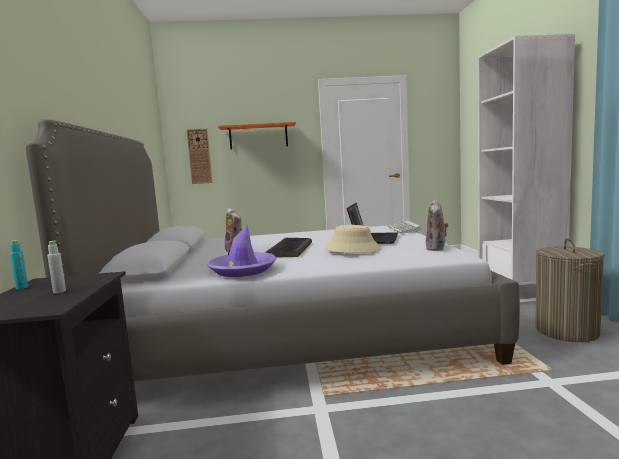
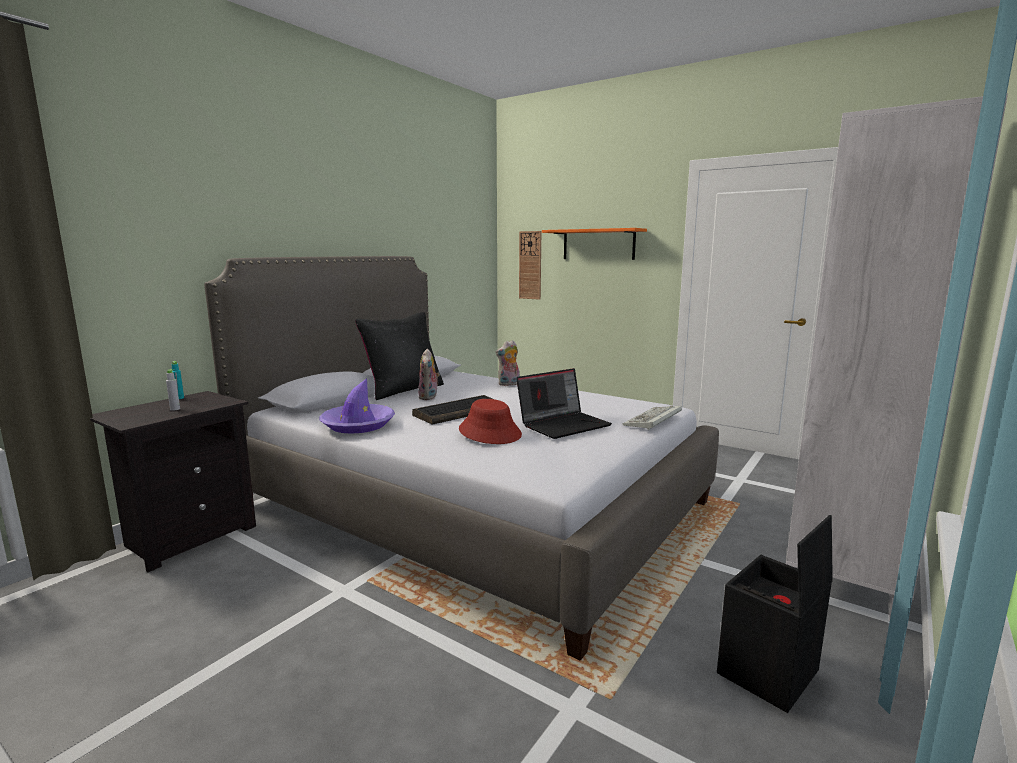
camera: 40 degrees right, 5 degrees up
(199, 252) = (403, 390): none -> black pillow
(352, 249) = (490, 432): beige hat -> red hat
(437, 248) = (569, 464): plush toy -> plush toy (509, 384)
(566, 331) = (768, 673): laundry basket -> black storage box

